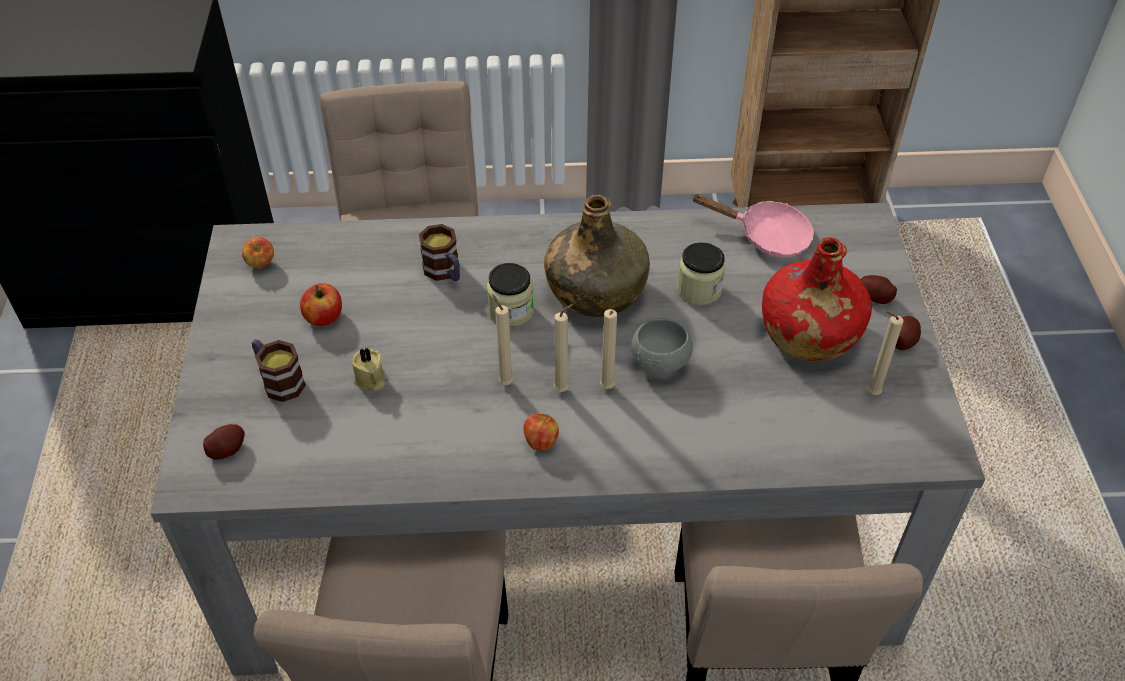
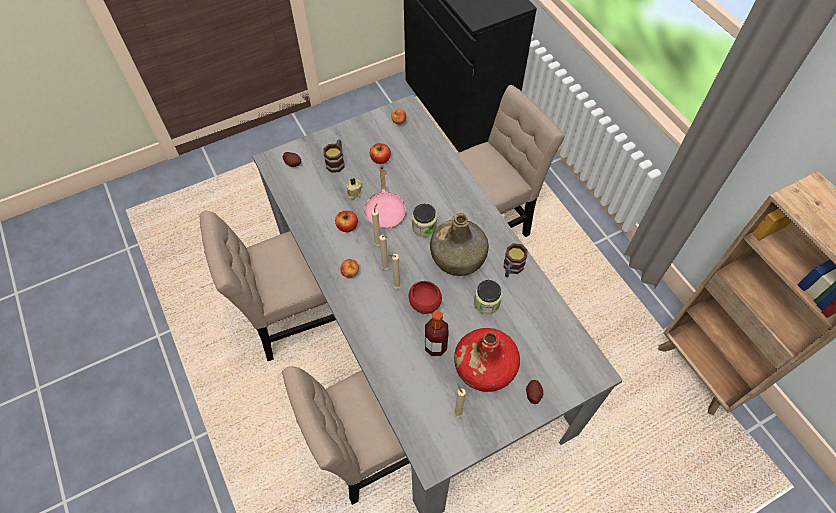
camera: 65 degrees right, 10 degrees up
(439, 413) = (347, 227): none -> apple
(445, 272) = (434, 190): mug -> mug (511, 268)
(660, 363) = (425, 303): grey bowl -> red bowl
(745, 378) = (435, 346): none -> bottle
(766, 236) = (549, 322): pink frying pan -> pink frying pan (384, 210)
(903, 340) = (507, 419): potato -> none

